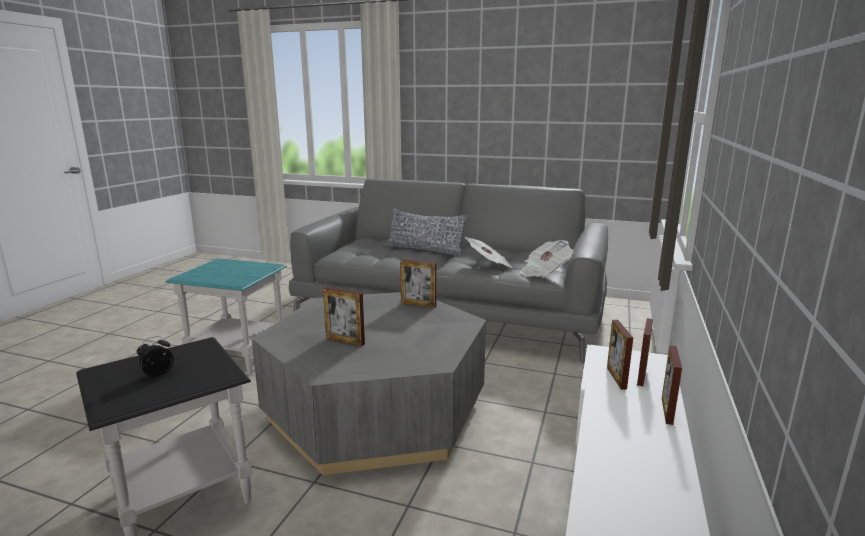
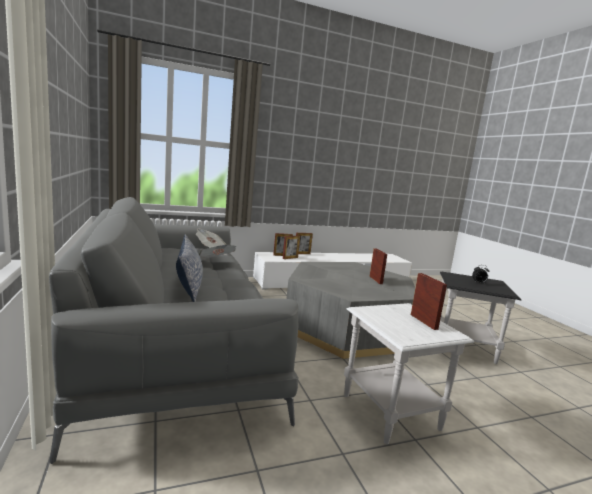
camera: 130 degrees left, 5 degrees down
(239, 356) = (389, 411): turquoise side table -> white side table
(418, 304) = (308, 274): picture frame -> picture frame (423, 322)

